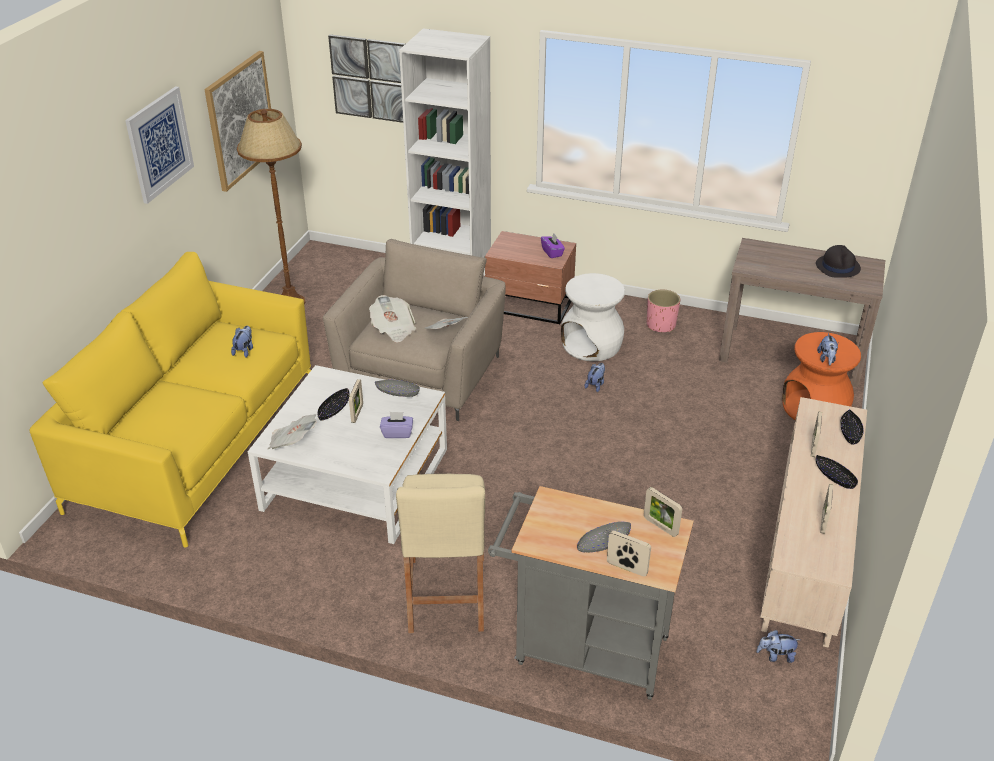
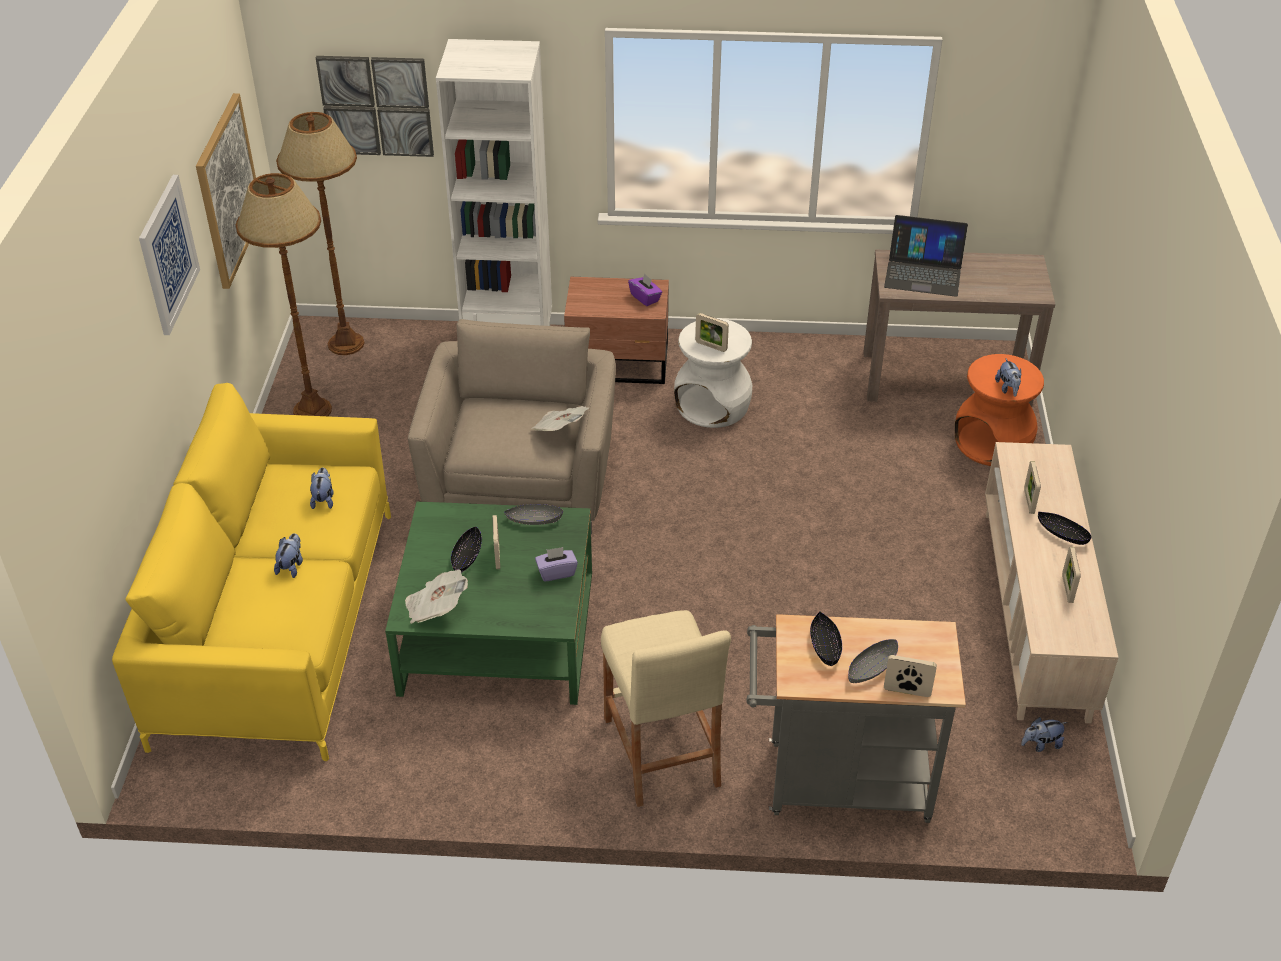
camera: 15 degrees left, 5 degrees up
(334, 262) = (345, 344): none -> brown floor lamp
(356, 479) = (497, 632): white coffee table -> green coffee table
(393, 329) = (493, 436): newspaper -> none
(595, 385) = (736, 458): plush toy -> plush toy (291, 566)
(660, 526) = (924, 636): picture frame -> picture frame (711, 346)
(661, 325) = (785, 365): pink planter -> none
(776, 259) = (923, 273): none -> laptop
(837, 266) = (995, 272): black hat -> none
(850, 432) = (1061, 476): black bowl -> black bowl (825, 645)

